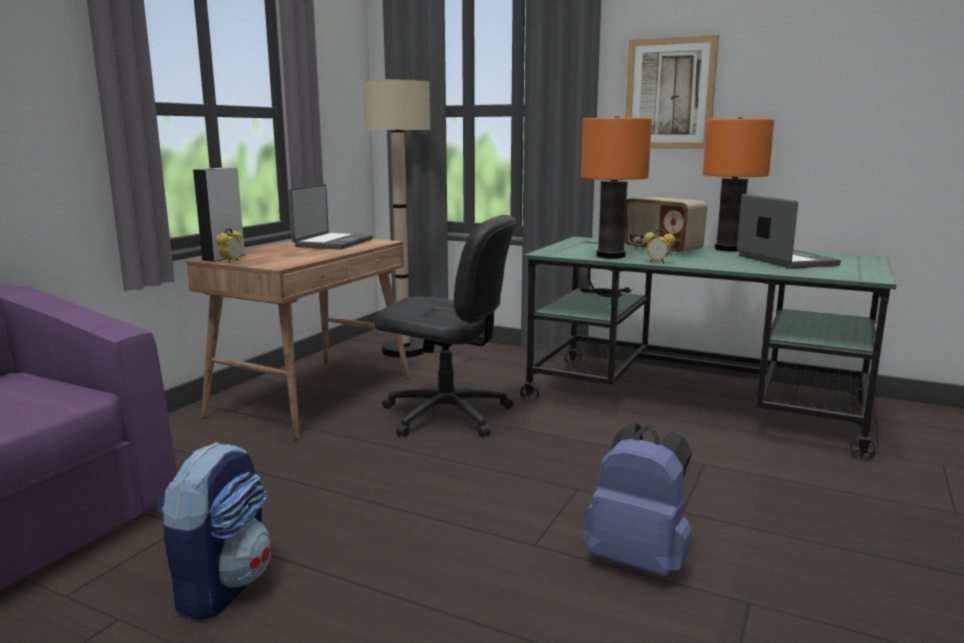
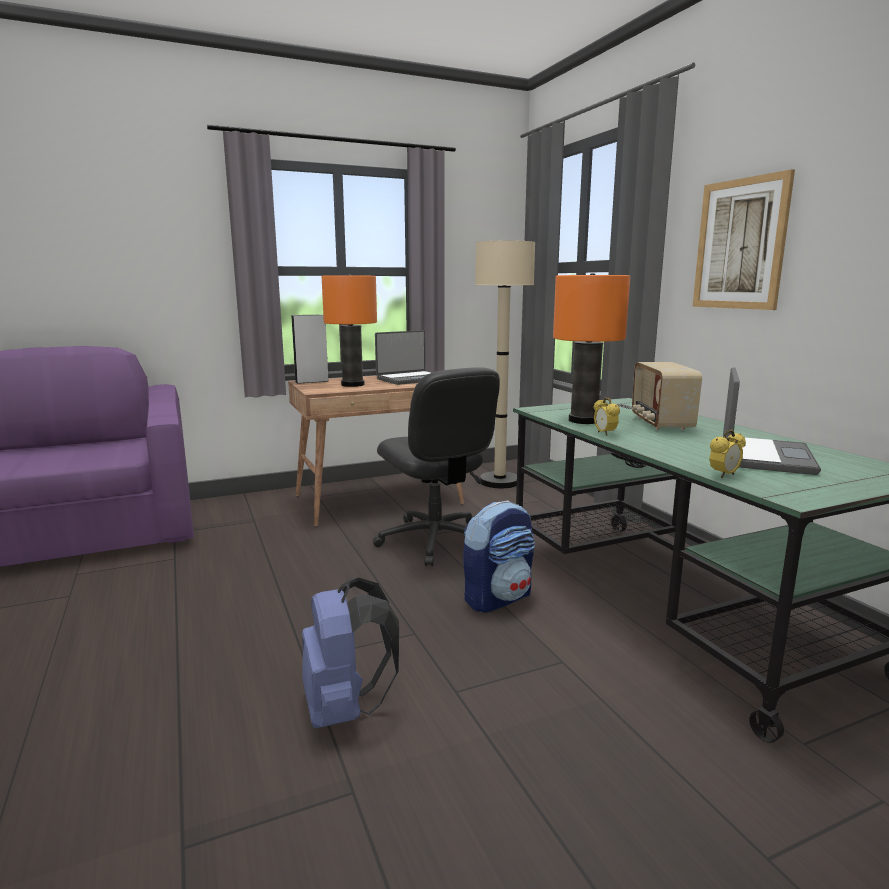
camera: 40 degrees right, 0 degrees up
(222, 586) = (127, 600): backpack -> backpack (498, 598)
(231, 261) = (305, 384): alarm clock -> alarm clock (724, 475)
(728, 249) = (746, 433): orange table lamp -> orange table lamp (352, 385)

